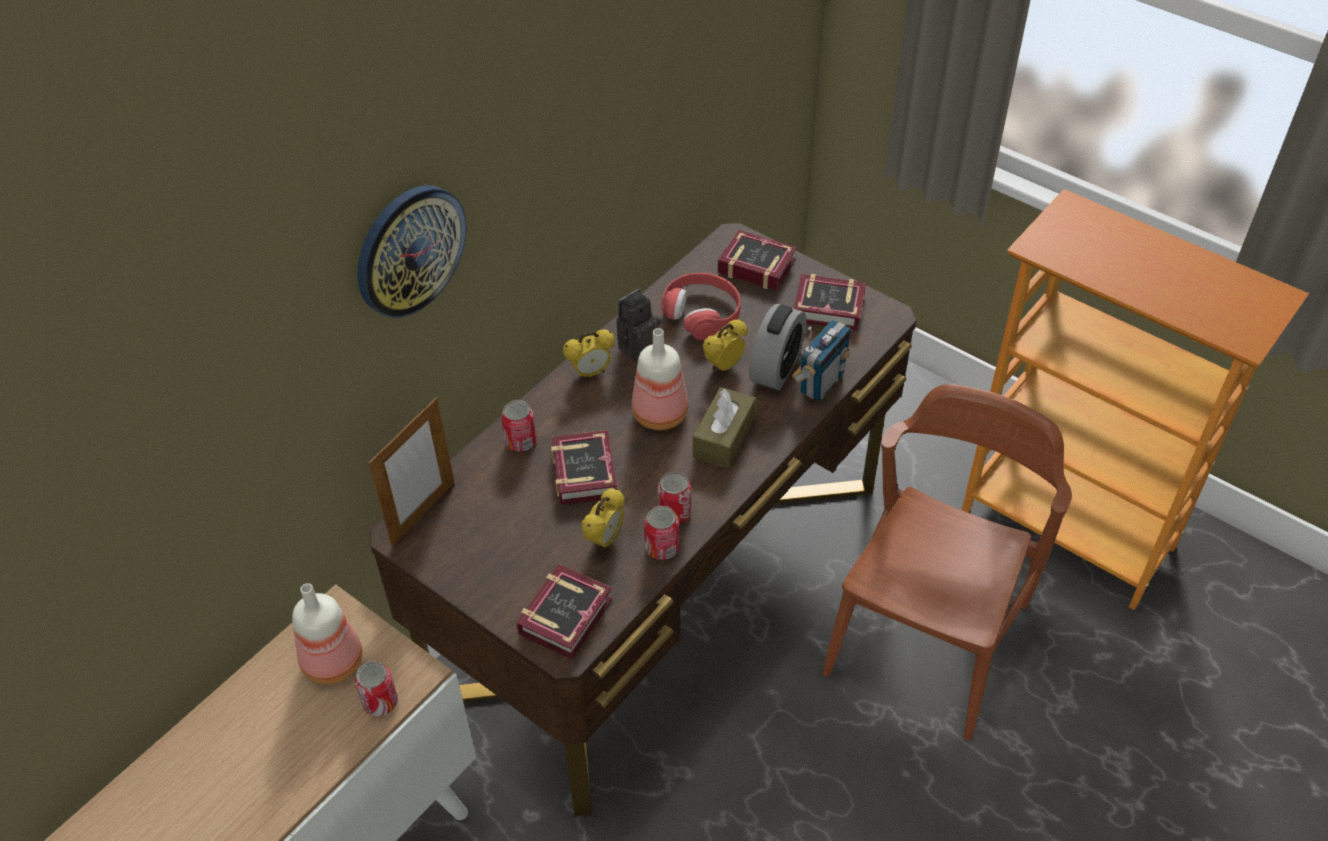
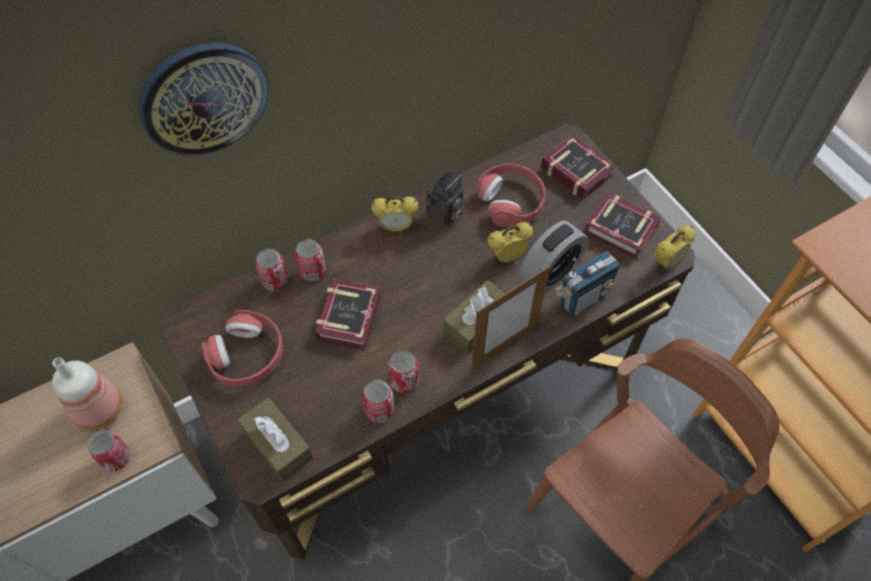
camera: 20 degrees right, 10 degrees up
(423, 513) = (209, 310): picture frame -> picture frame (504, 346)
(483, 463) = (275, 280): none -> can
(490, 543) = (247, 355): none -> red headphones
(569, 614) = (278, 444): book -> brown tissue box
(605, 540) = (337, 385): alarm clock -> alarm clock (666, 263)
(638, 346) = (445, 215): camera -> camera turned 150 degrees clockwise
(661, 415) = (435, 285): bottle -> none

